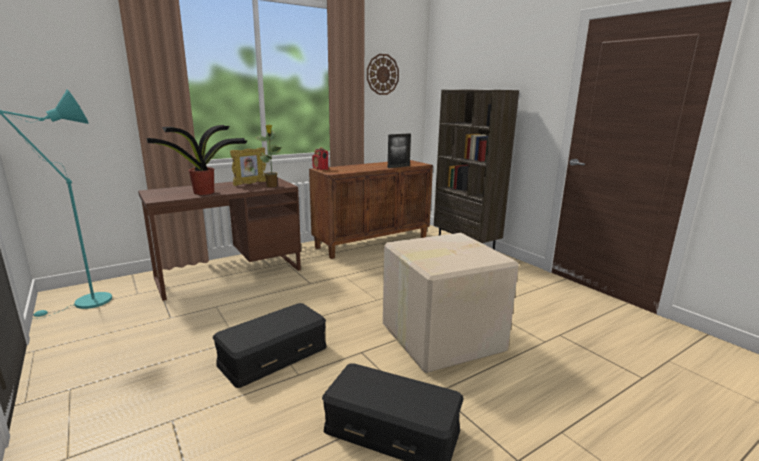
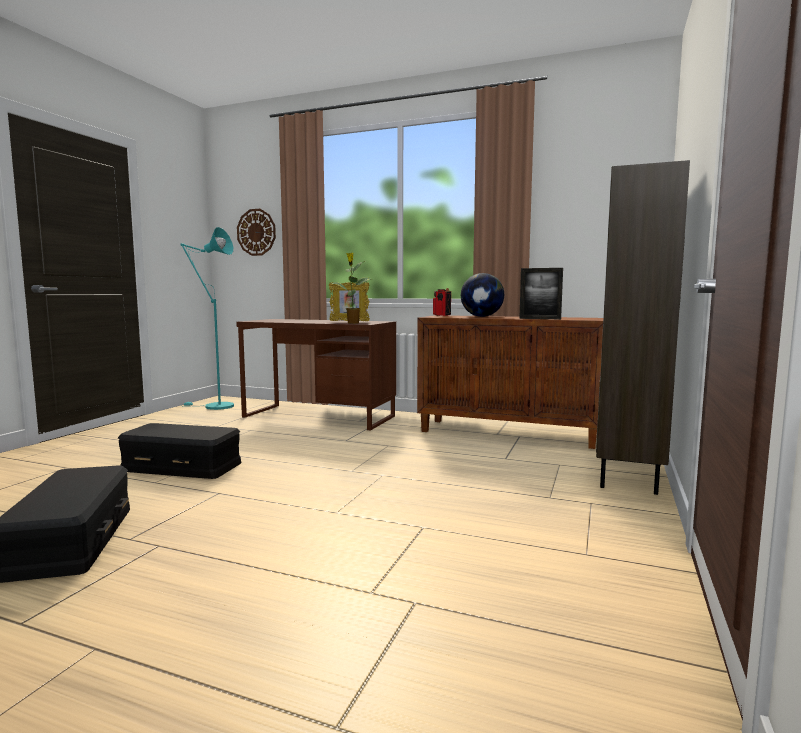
camera: 55 degrees right, 10 degrees down
(205, 192) = (294, 321): potted plant -> none
(353, 167) = (482, 316): none -> globe
(382, 74) = (575, 189): wall clock -> wall clock (256, 232)
(440, 337) = (295, 519): cardboard box -> none

